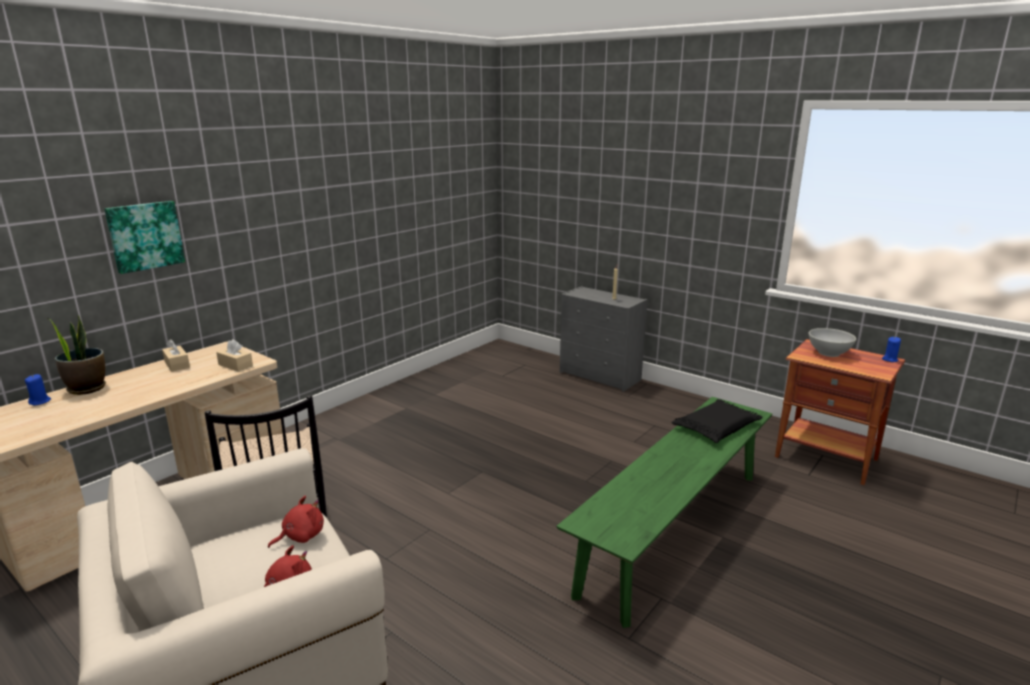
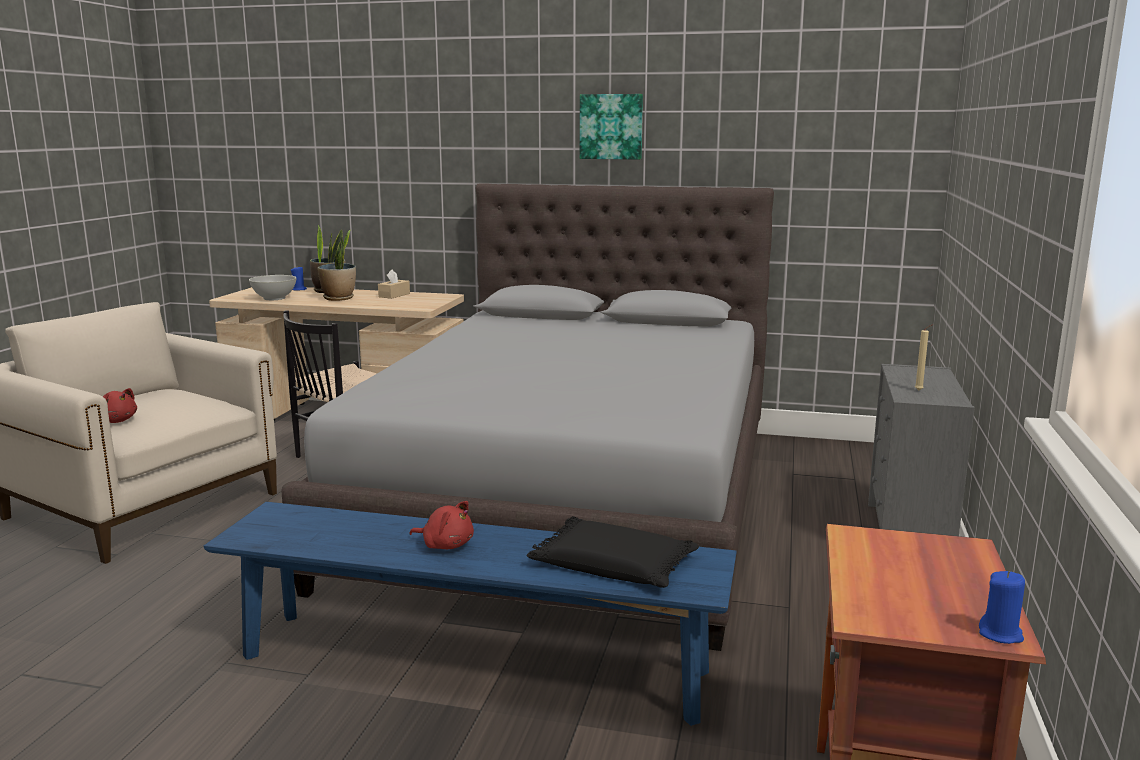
camera: 65 degrees right, 5 degrees down
(139, 388) = (339, 298): none -> potted plant
(145, 236) = (406, 172): picture -> picture (611, 126)
(235, 365) = (407, 305): beige tissue box -> none
(301, 536) = (192, 408): red plush toy -> red plush toy (446, 545)
(474, 446) = (573, 500): none -> grey bed
(673, 530) = (472, 664): green bench -> blue bench
(829, 353) = (924, 562): white bowl -> white bowl (274, 298)

